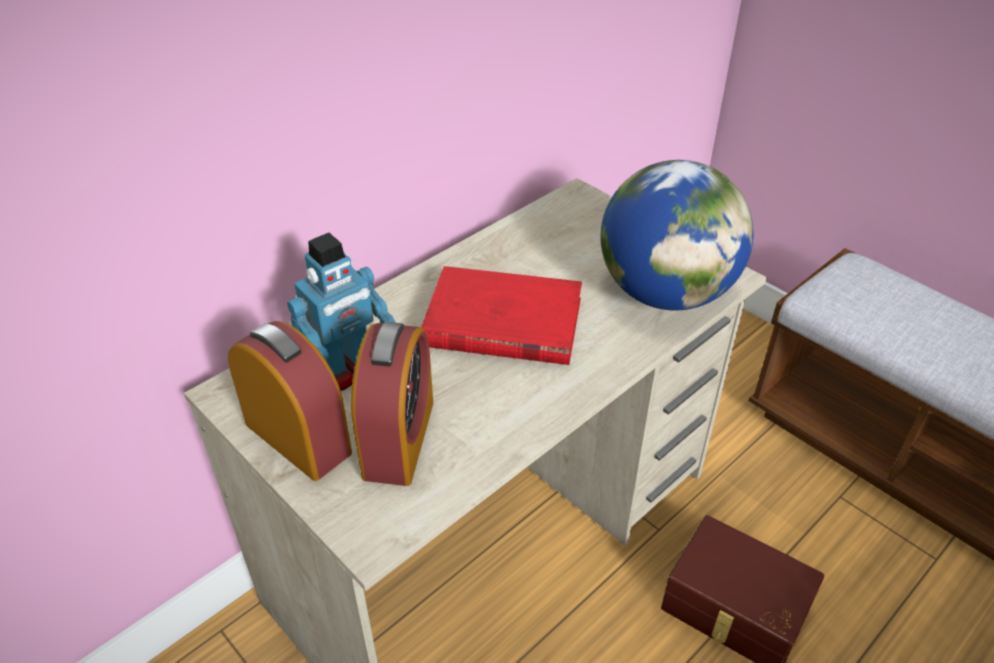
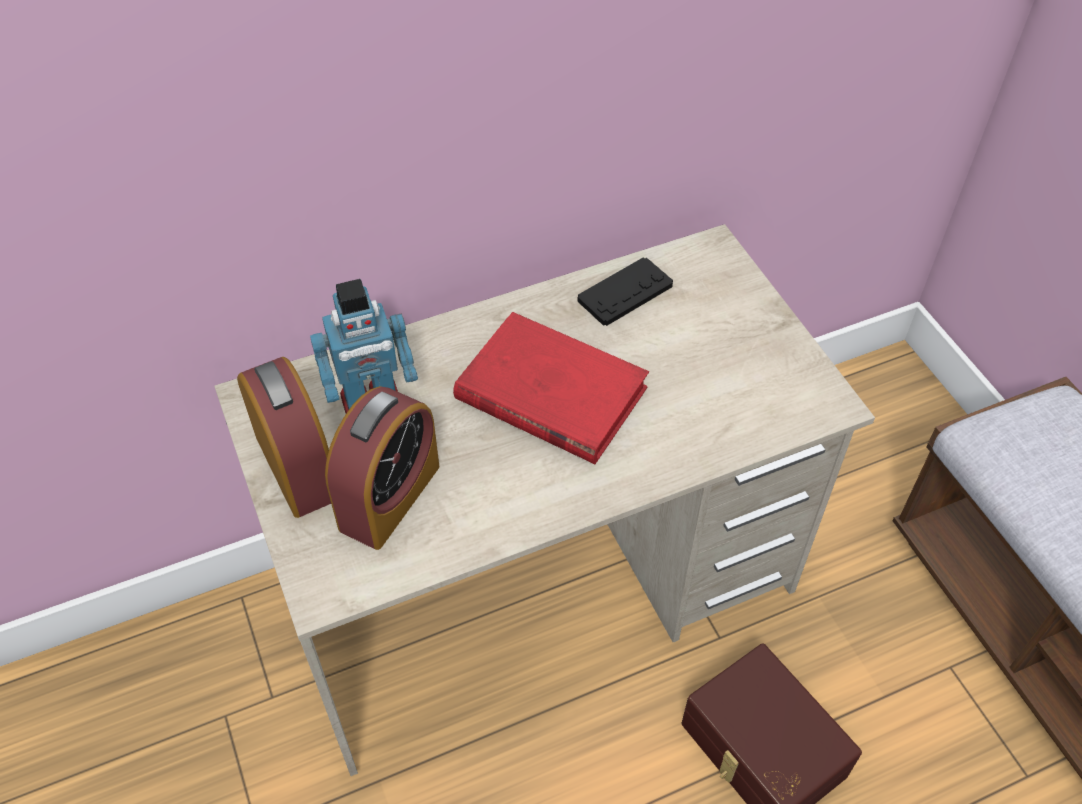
camera: 20 degrees right, 10 degrees up
(525, 238) = (625, 293): none -> black game controller
(665, 293) = (745, 406): globe -> none

